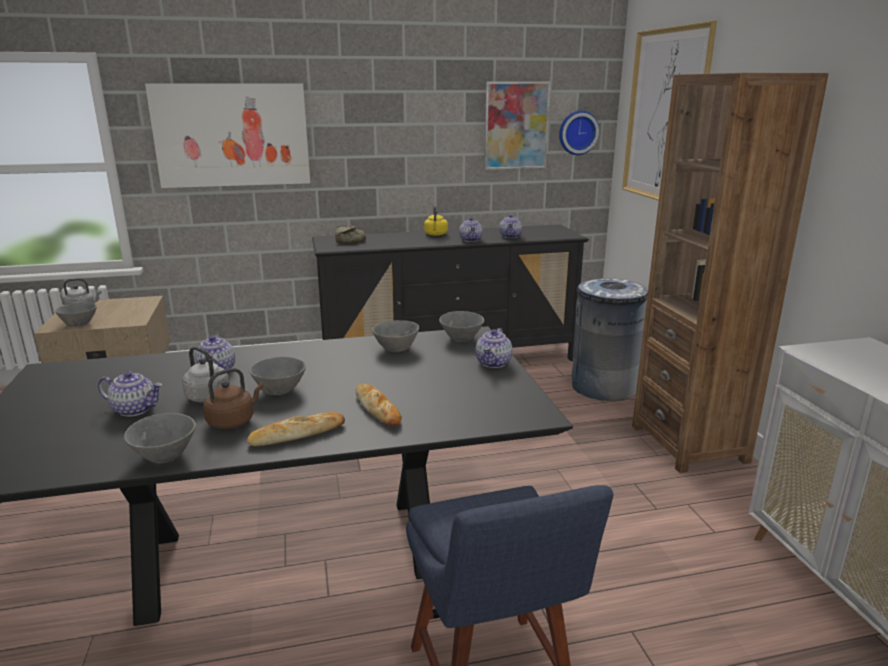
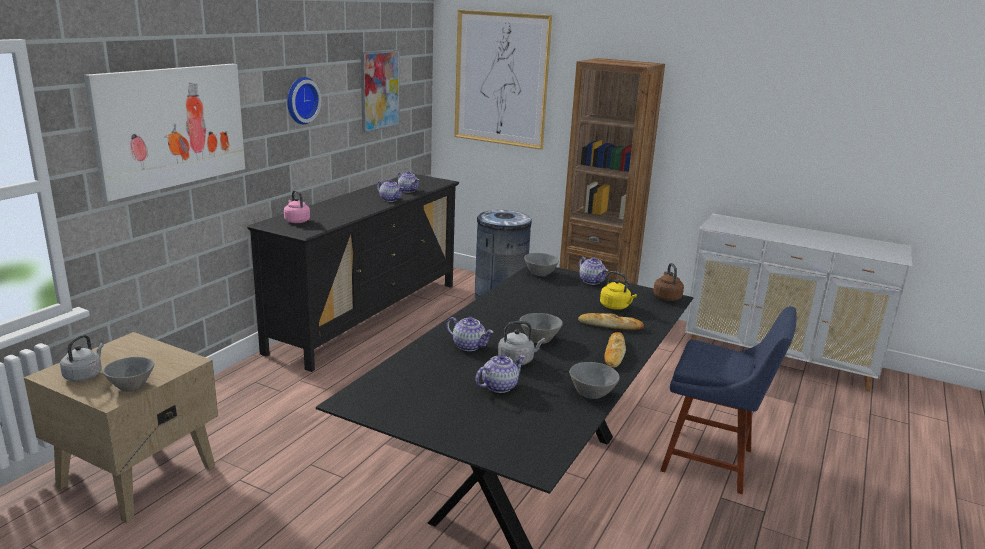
camera: 50 degrees left, 0 degrees up
(233, 421) = (568, 363): brown kettle -> brown kettle (666, 297)
(350, 240) = (296, 221): bread -> pink kettle
(395, 348) = (524, 292): grey bowl -> none
(436, 235) = (350, 200): yellow kettle -> yellow kettle (616, 307)
(577, 132) = (413, 91): wall clock -> wall clock (300, 100)

